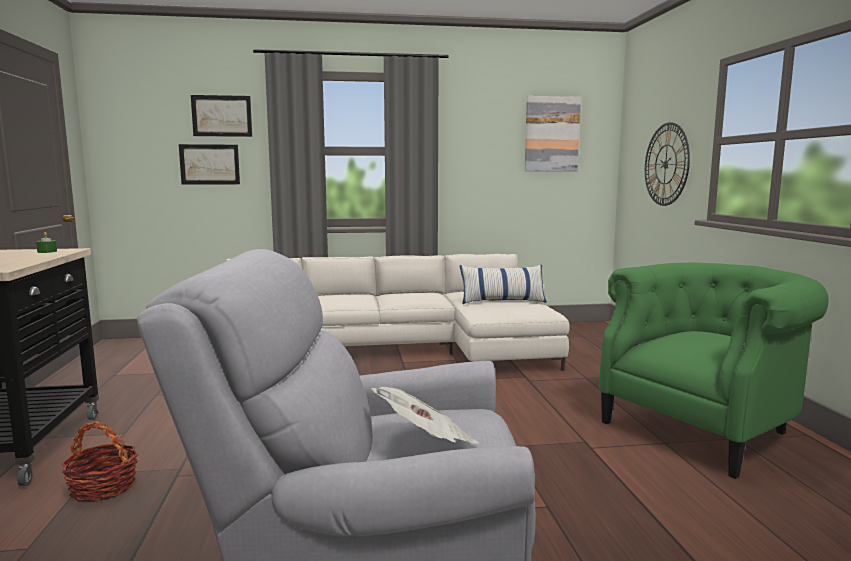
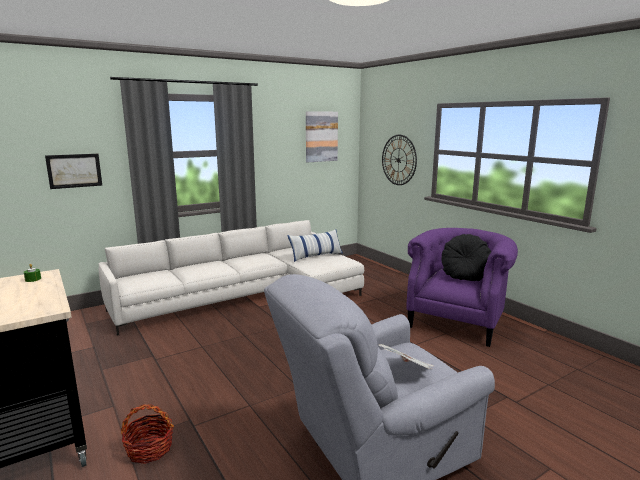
camera: 25 degrees left, 5 degrees up
(222, 116) = (82, 130): picture -> none
(705, 429) = (458, 321): green armchair -> purple armchair
(707, 346) = (464, 278): none -> black pillow

